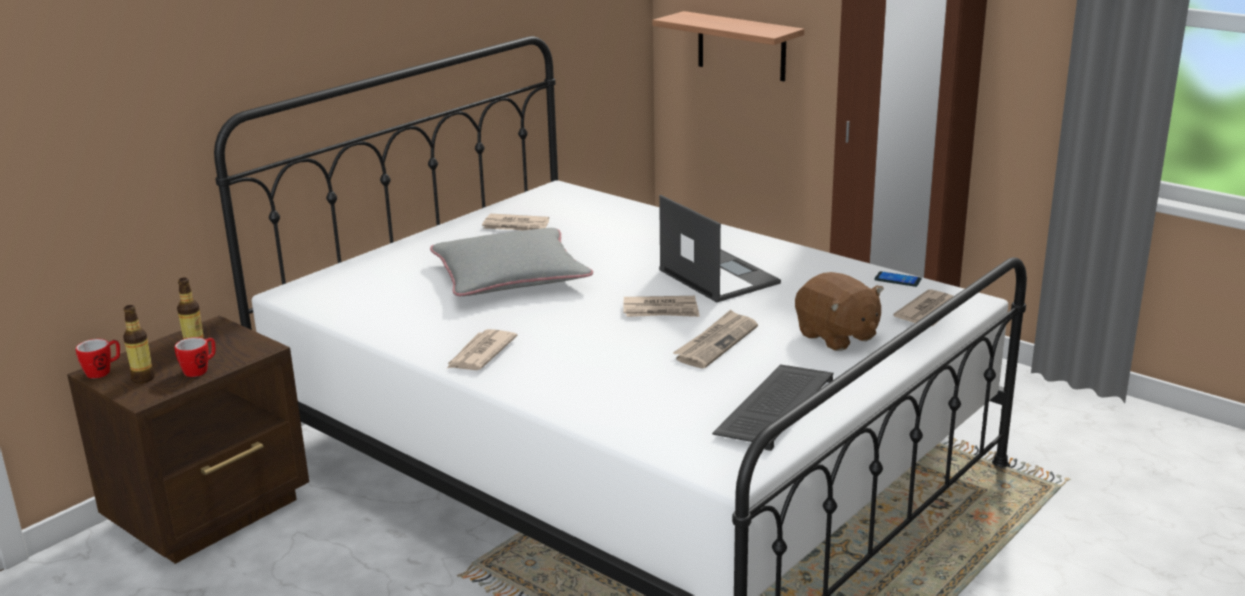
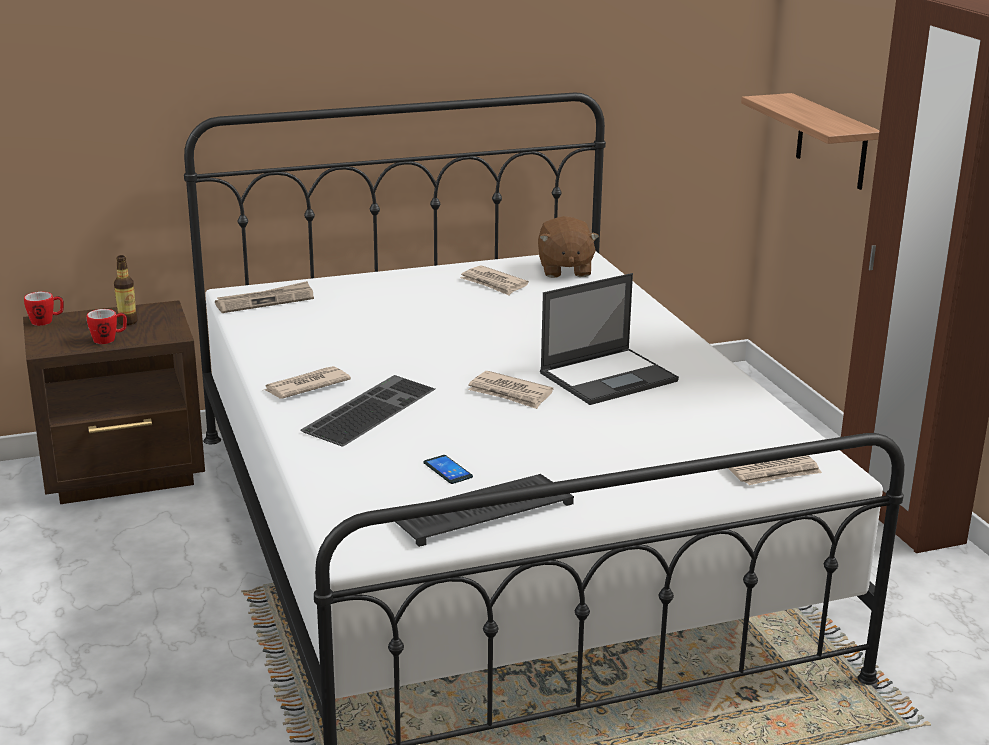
camera: 30 degrees right, 0 degrees up
(143, 378) = (64, 335): bottle -> none
(510, 276) = (425, 326): grey pillow -> none
(564, 356) = (369, 409): none -> keyboard
(716, 342) = (516, 436): newspaper -> newspaper (265, 301)
(717, 276) = (609, 376): laptop -> laptop turned 60 degrees clockwise
(836, 336) = (639, 466): brown plush toy -> brown plush toy (564, 270)
(897, 280) = (788, 430): phone -> phone (448, 470)

